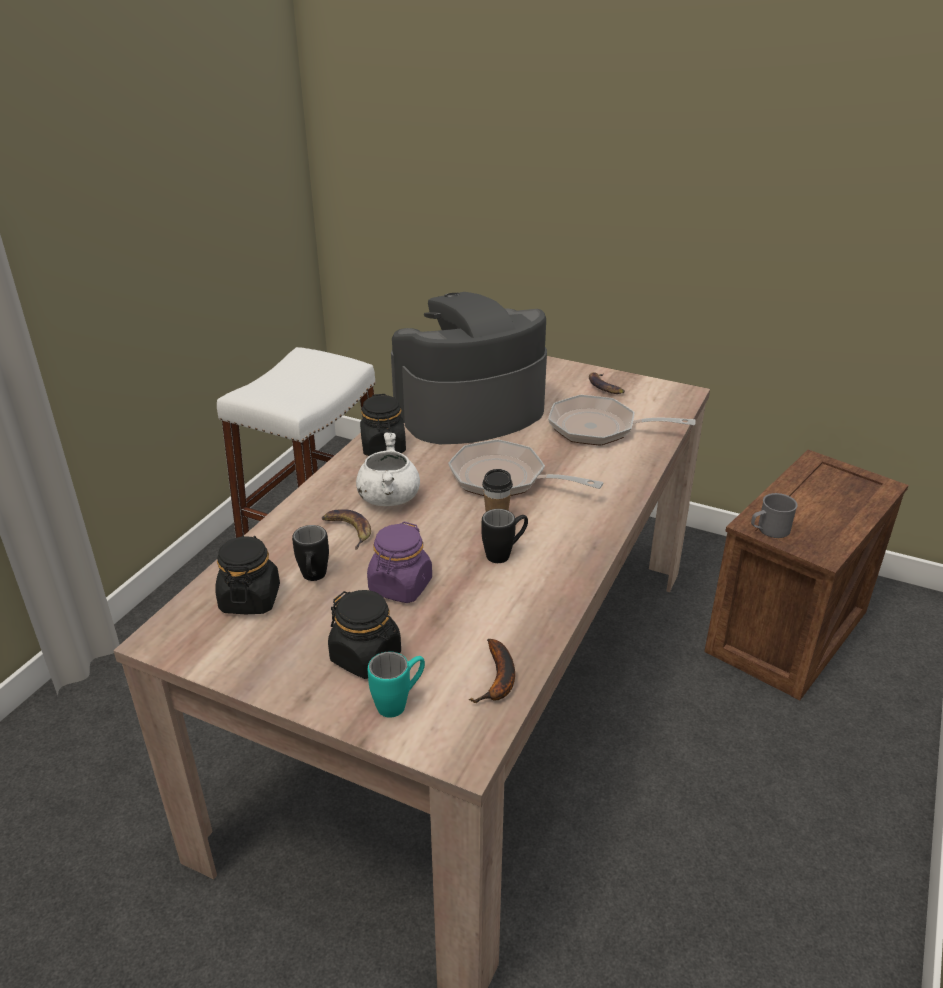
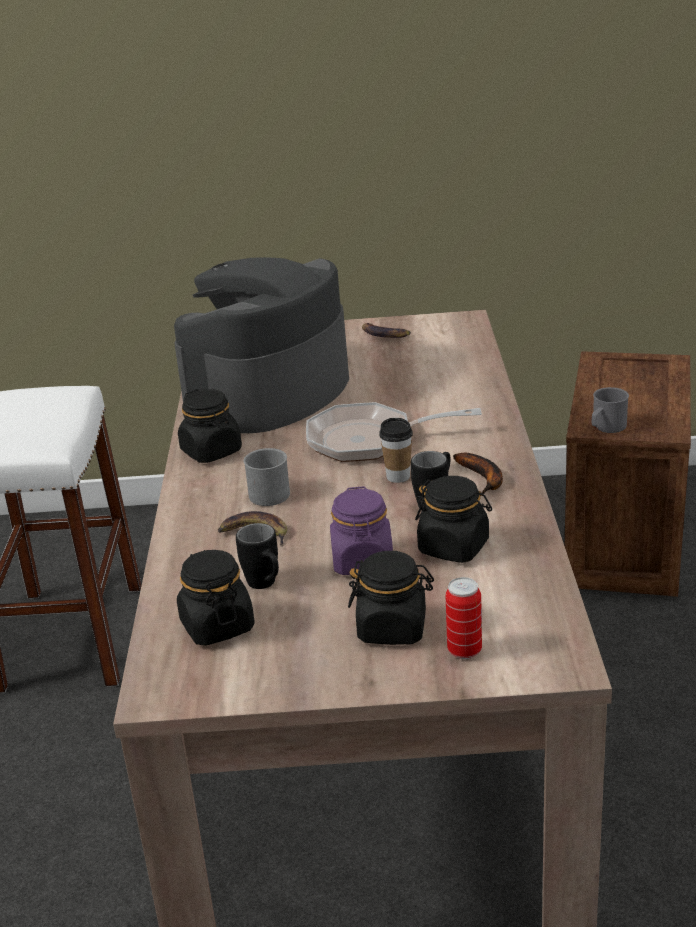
camera: 25 degrees left, 5 degrees down
(388, 497) = (266, 492): white cooking pot -> grey mug
(399, 702) = (464, 650): turquoise mug -> can
(479, 603) = (454, 547): none -> black jar
(498, 680) = (535, 599): banana -> banana (483, 479)
(600, 428) = (416, 371): frying pan -> none

